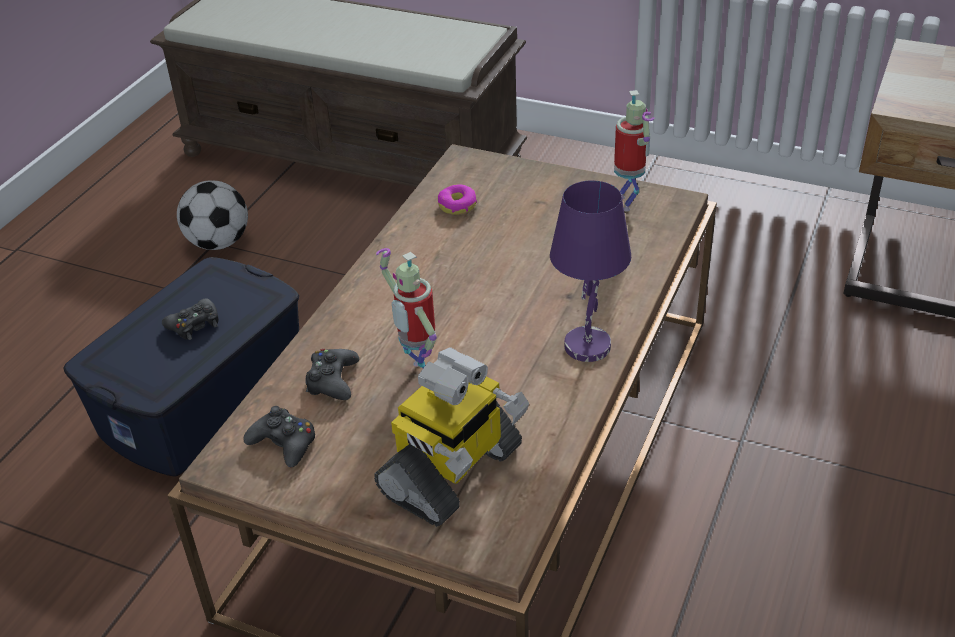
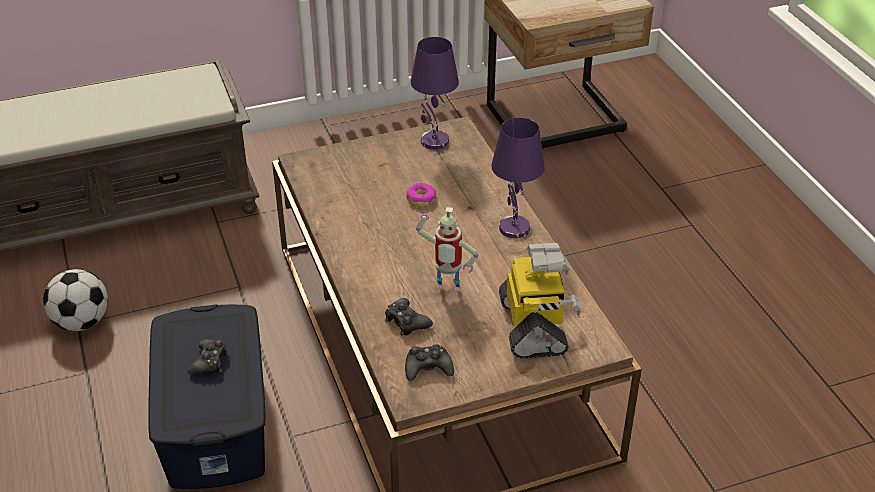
camera: 45 degrees left, 0 degrees up
(457, 205) = (337, 190): donut -> donut (421, 199)
(629, 203) = (433, 141): toy robot -> purple table lamp

